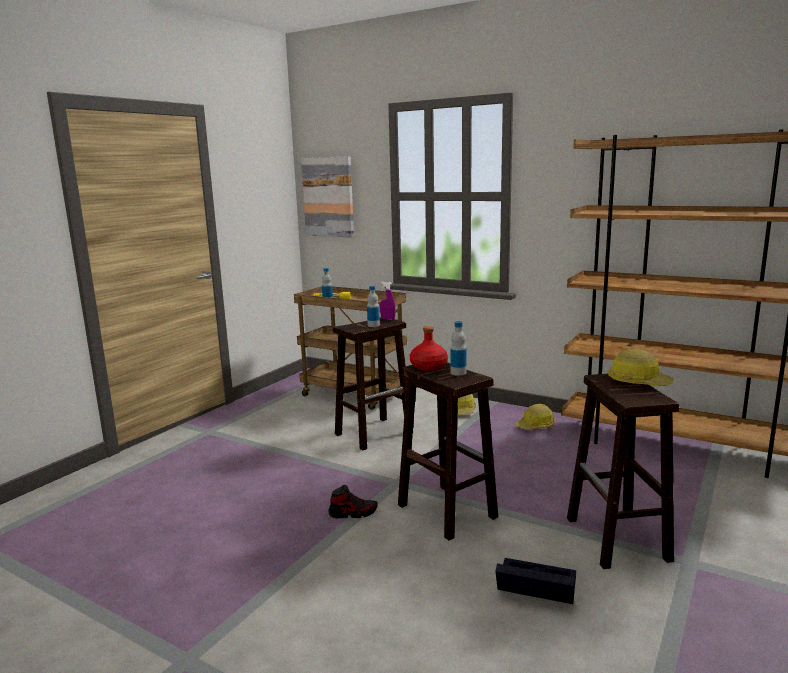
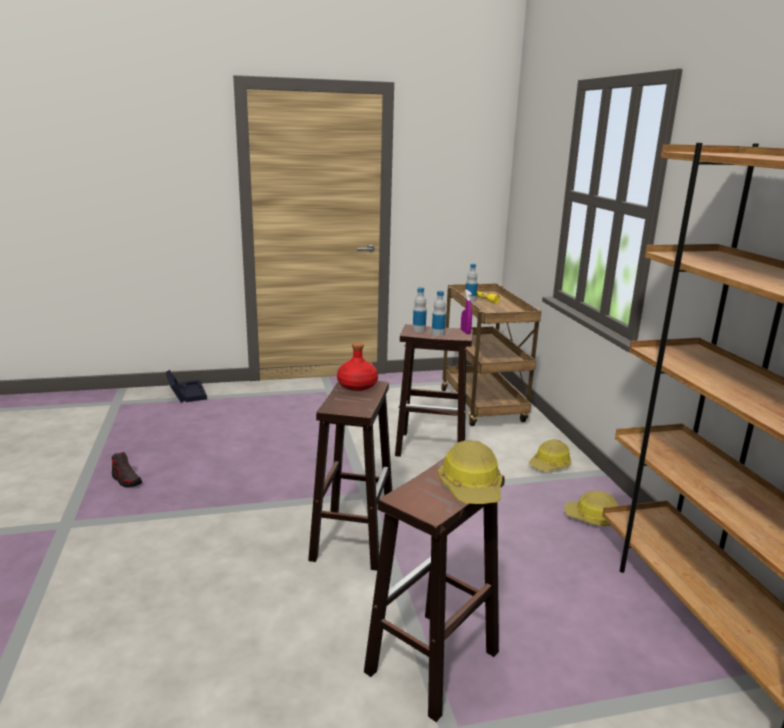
camera: 45 degrees right, 5 degrees up
(328, 197) = (527, 186): picture -> none
(353, 513) = (294, 498): shoe -> shoe (126, 480)
(458, 373) = (362, 400): bottle -> bottle (419, 330)
(533, 588) = (286, 639): black storage box -> black storage box (186, 393)

